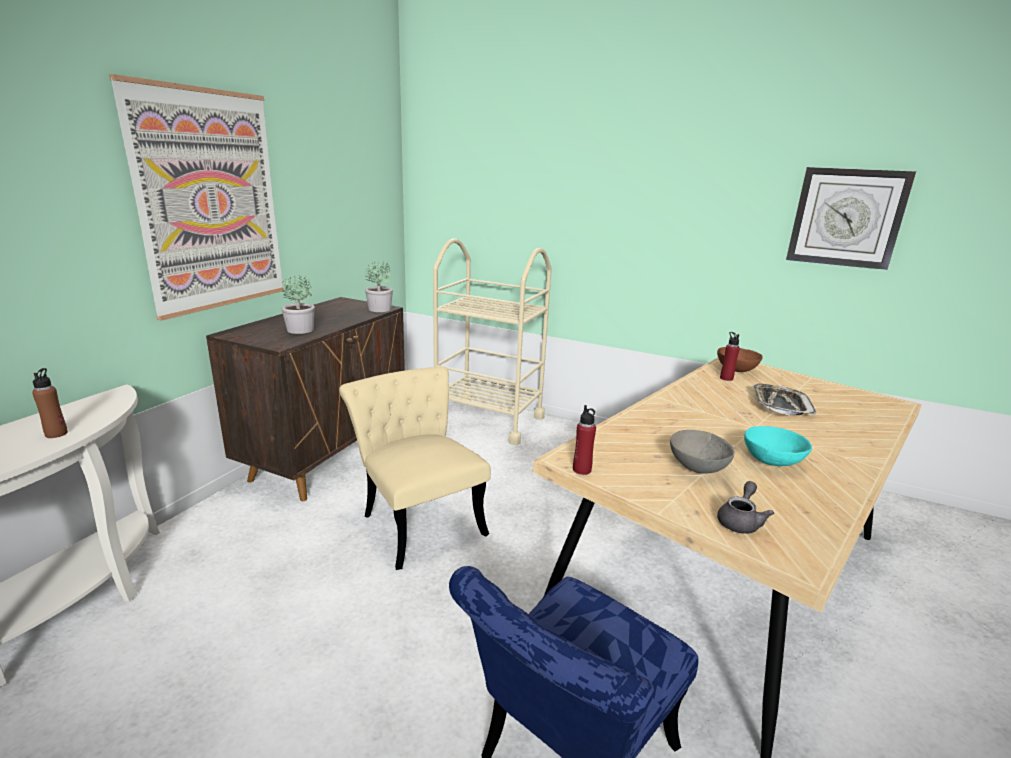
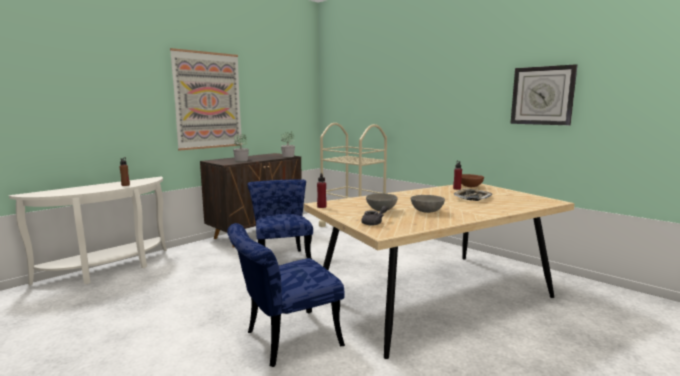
camera: 20 degrees right, 10 degrees down
(418, 520) = (282, 259): beige chair -> blue chair
(772, 461) = (427, 211): turquoise bowl -> grey bowl

